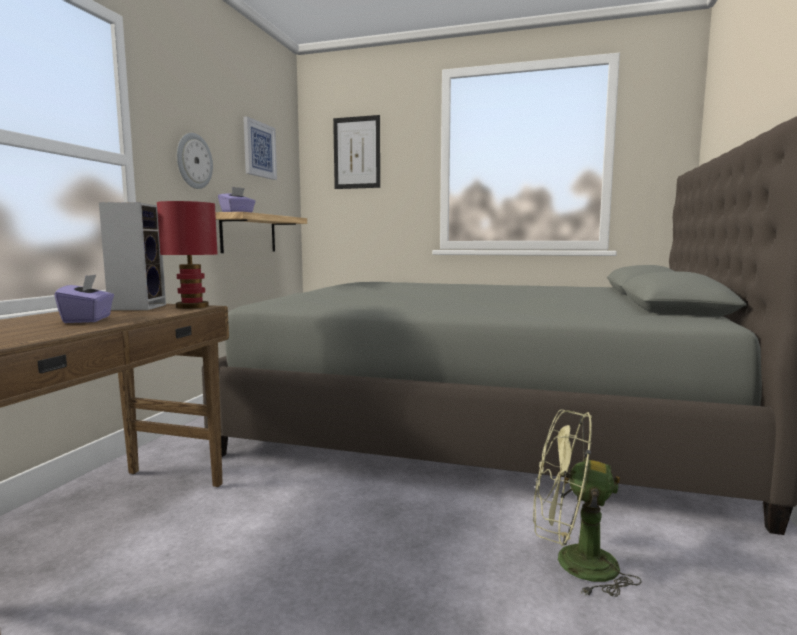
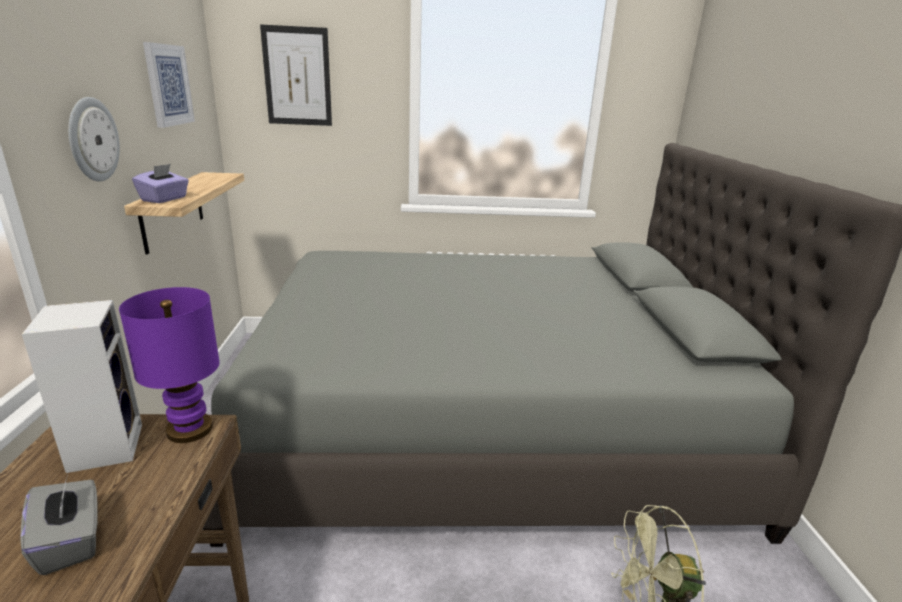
camera: 20 degrees left, 15 degrees up
(88, 319) = (71, 541): purple tissue box -> grey tissue box
(191, 306) = (188, 430): red table lamp -> purple table lamp

